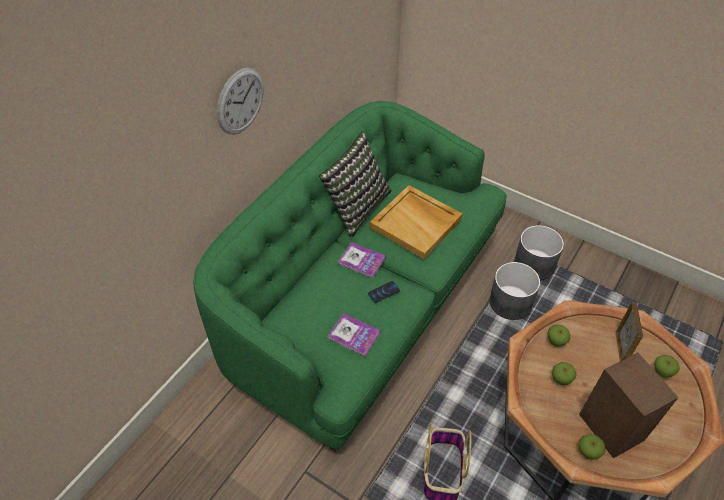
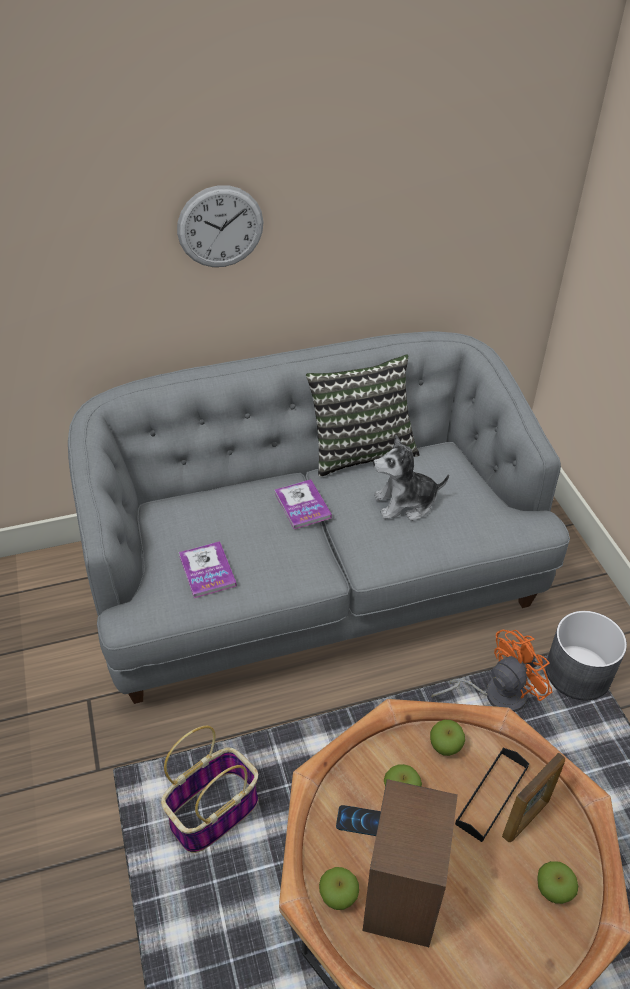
camera: 40 degrees right, 5 degrees down
(362, 306) = (315, 582): green sofa -> grey sofa
(383, 292) = (287, 550): phone -> phone (363, 821)
(416, 223) = (405, 503): beige tray -> plush toy
(510, 303) = (495, 694): grey planter -> orange fan
(597, 349) = (492, 795): none -> black tray

